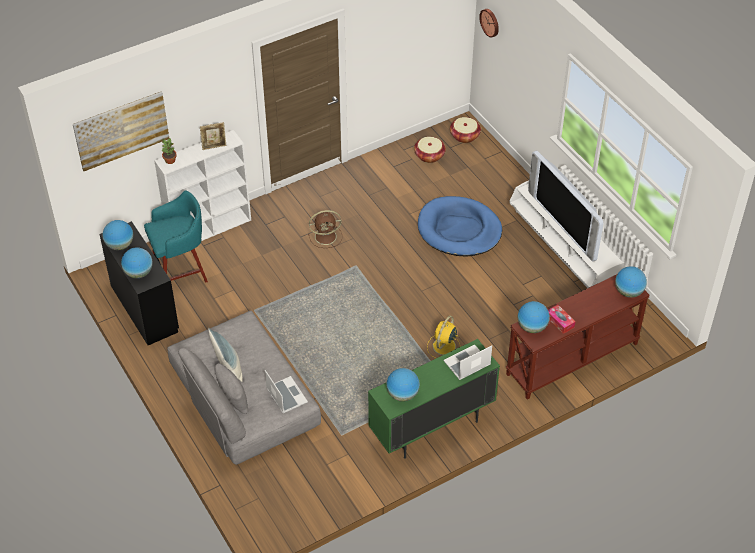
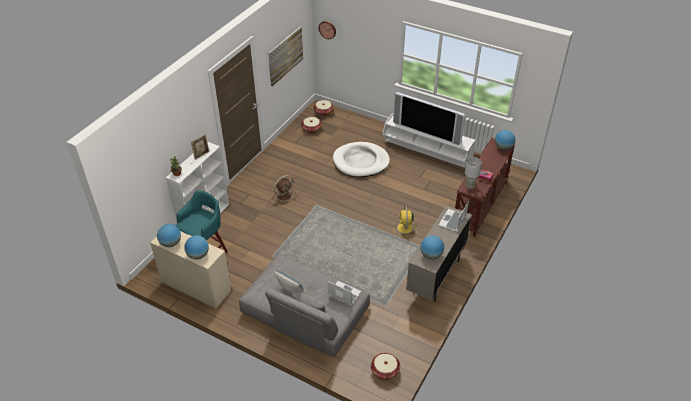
camera: 30 degrees left, 5 degrees down
(121, 130) = (142, 159): picture -> picture (285, 55)
(144, 308) = (195, 286): black desk -> beige desk
(280, 510) = (385, 371): none -> basket
(431, 428) = (435, 277): green cabinet -> beige cabinet
(459, 230) = (361, 162): blue dog bed -> white dog bed
(532, 327) = (469, 186): globe -> grey table lamp

